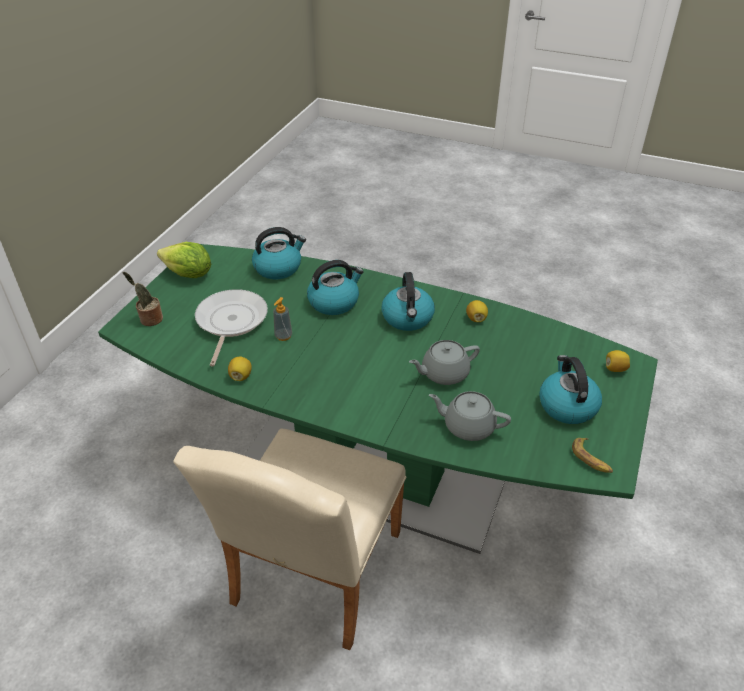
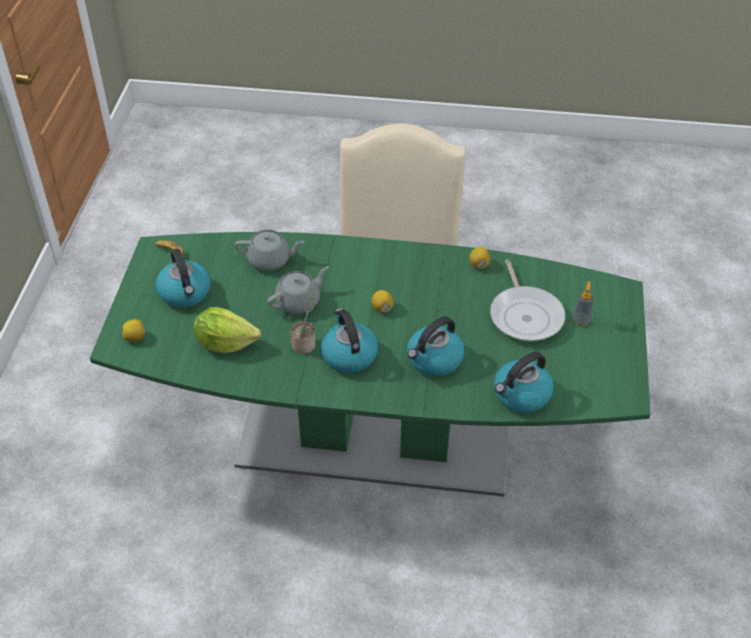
camera: 165 degrees right, 5 degrees up
(149, 319) = (606, 302): potted plant -> potted plant (305, 344)
(188, 274) = (614, 364): lettuce -> lettuce (225, 343)
(283, 336) = (464, 310): soap dispenser -> soap dispenser (581, 320)
(476, 319) = (276, 369): lemon -> lemon (382, 308)

